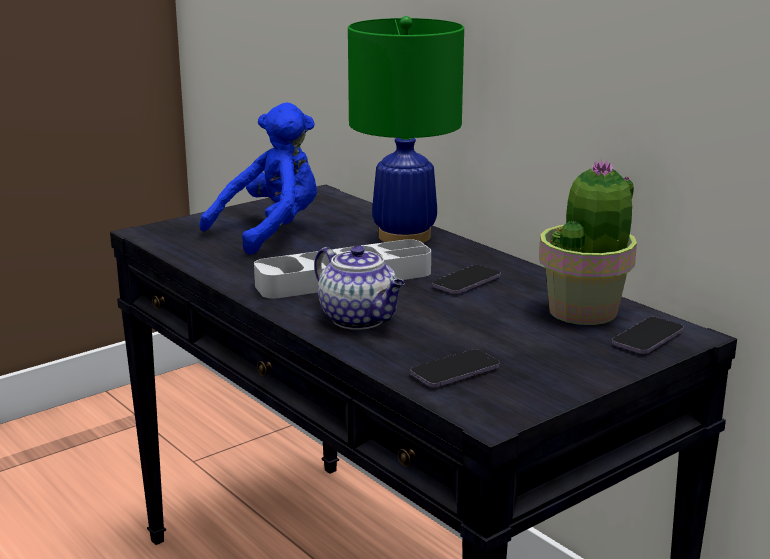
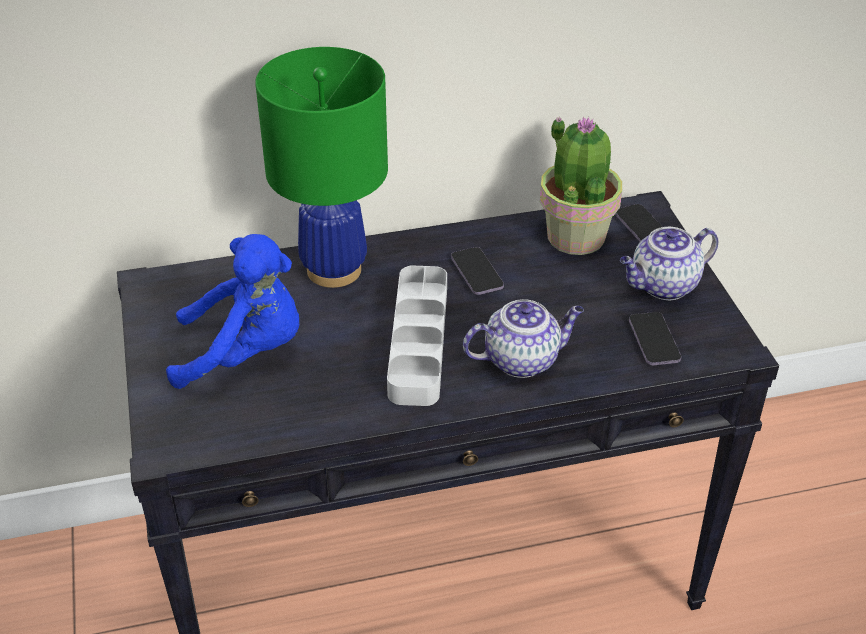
camera: 65 degrees left, 20 degrees up
(271, 231) = (246, 353): blue plush toy -> blue plush toy turned 105 degrees clockwise
(556, 363) = (663, 286): none -> teapot

